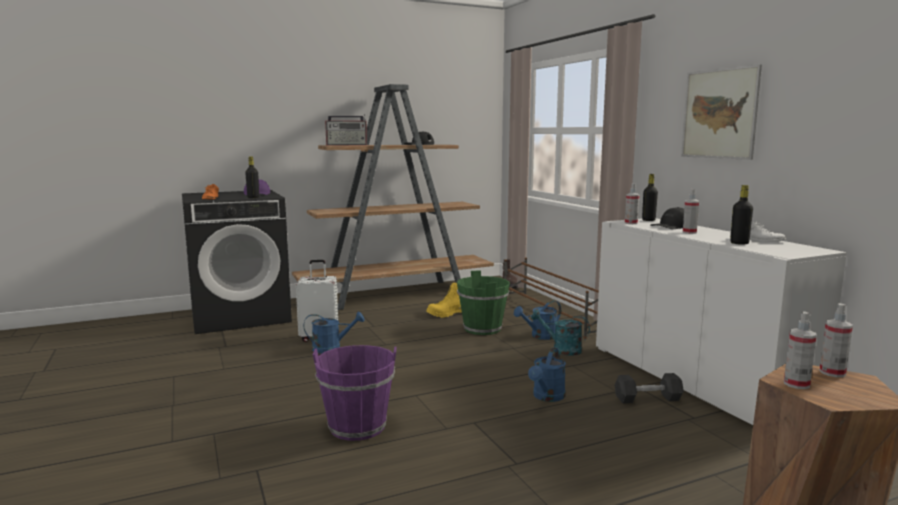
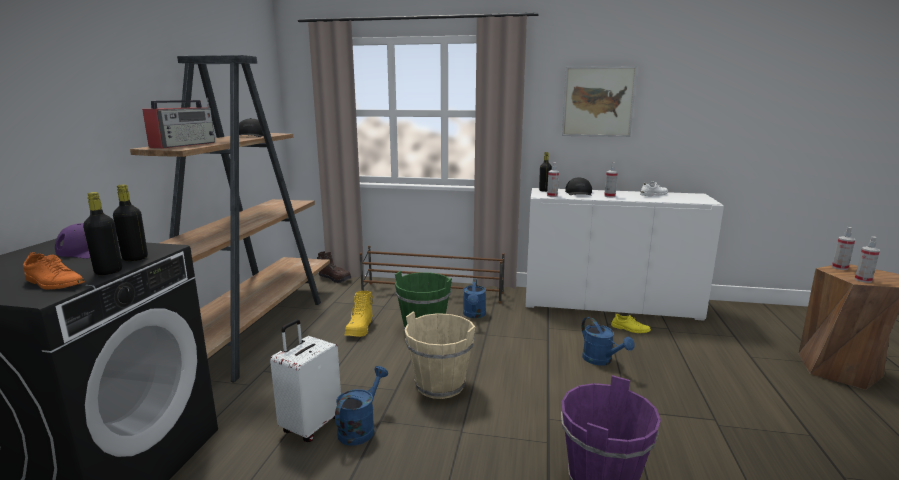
camera: 55 degrees left, 5 degrees up
(410, 353) = (440, 385): none -> beige bucket
(561, 349) = (512, 319): turquoise watering can -> none
(647, 399) = (630, 329): black dumbbell -> yellow shoe
(739, 243) = (662, 198): black bottle -> black bottle (108, 272)

